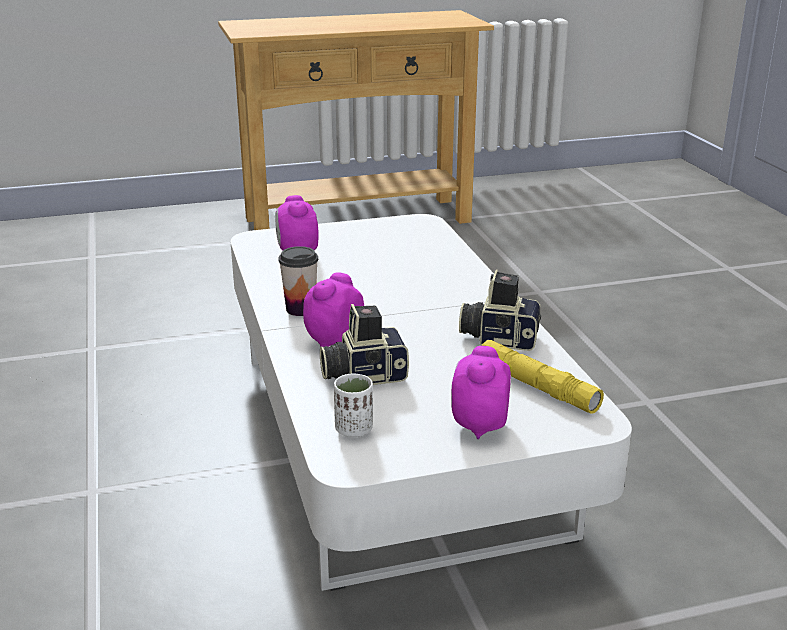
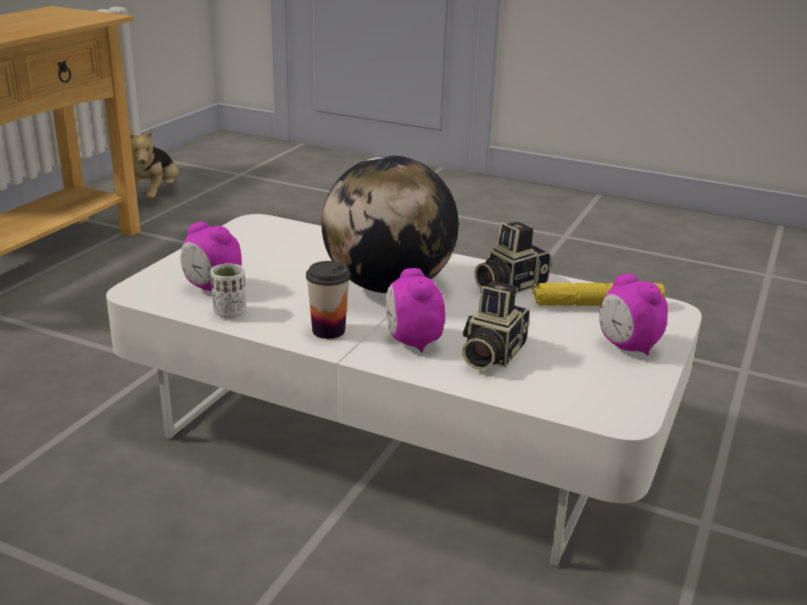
camera: 50 degrees left, 0 degrees up
(354, 430) = (574, 393): white cup -> white cup (230, 312)
(406, 300) = (388, 287): none -> globe
(528, 199) = (155, 196): none -> plush toy

